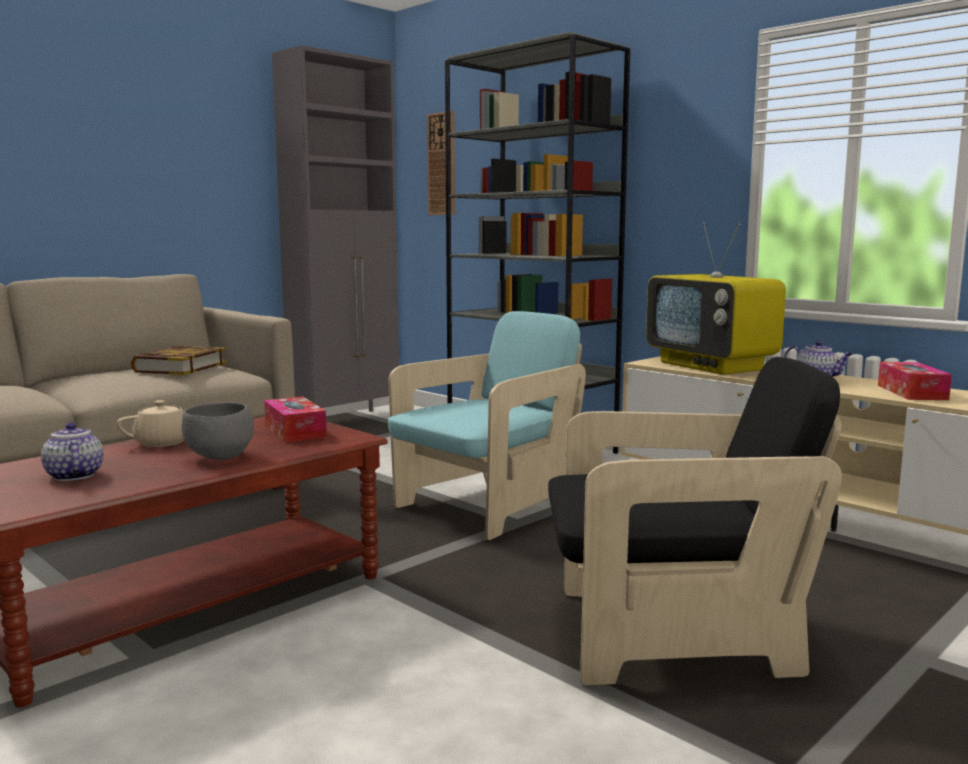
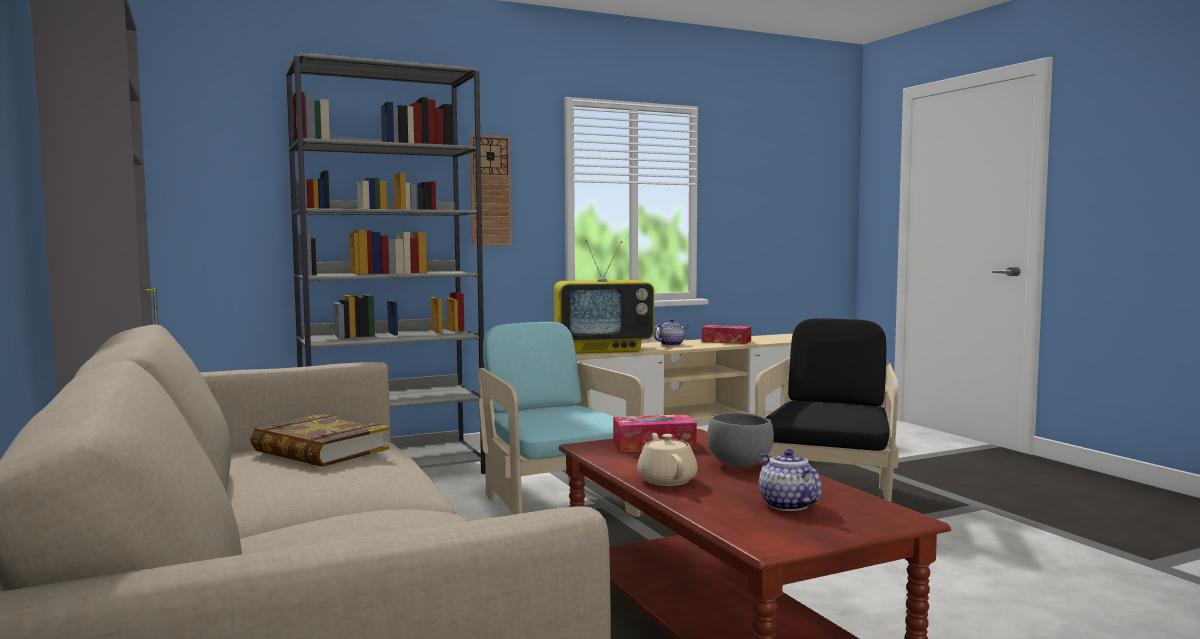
camera: 70 degrees left, 5 degrees down
(73, 475) = (786, 505): teapot -> teapot turned 75 degrees clockwise
(442, 164) = (169, 166): wall clock -> wall clock (490, 191)

